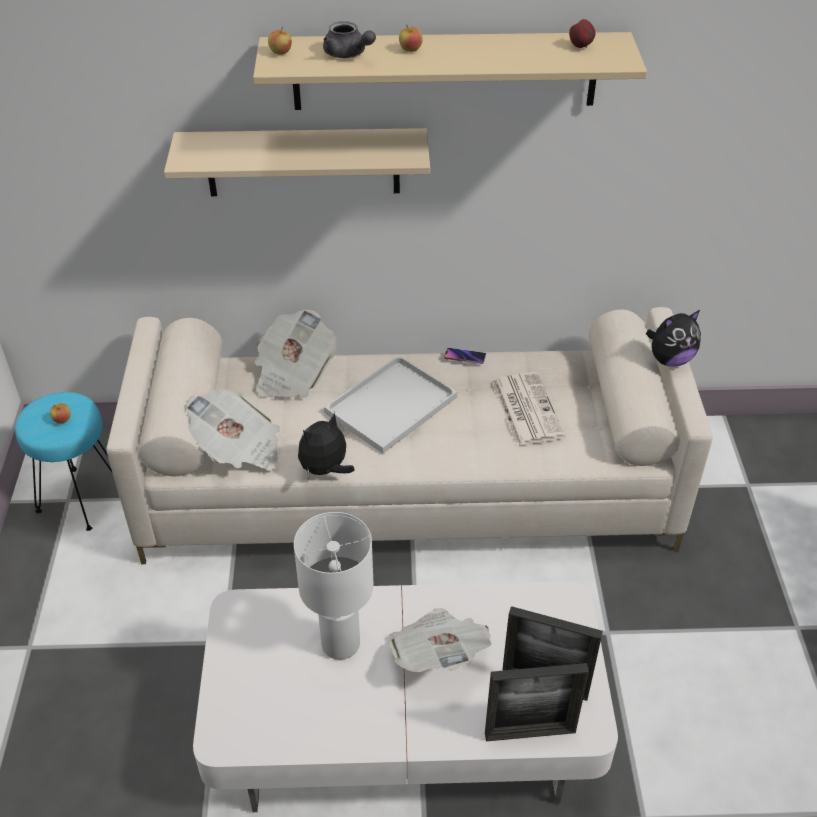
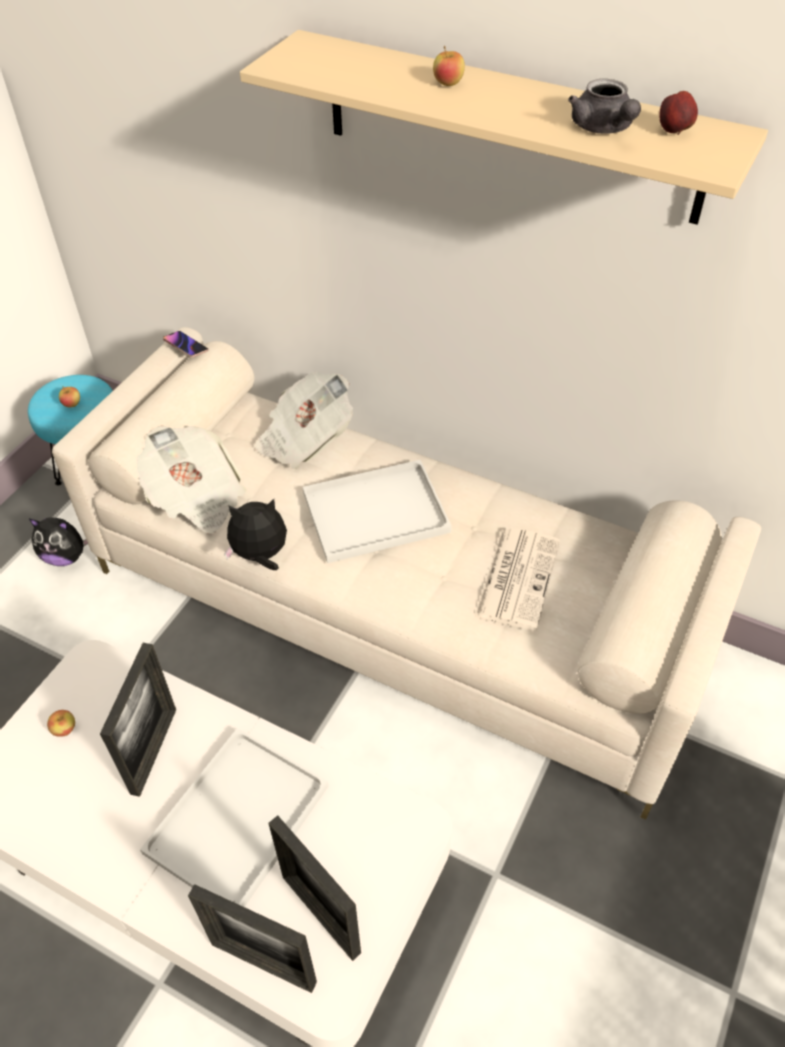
camera: 30 degrees right, 5 degrees up
(280, 52) = (298, 51): apple -> apple (65, 729)
(303, 162) = (343, 202): beige shelf -> none
(339, 643) = (154, 750): white table lamp -> picture frame
(348, 54) = (370, 71): grey teapot -> grey teapot (603, 129)
(438, 654) = (238, 815): newspaper -> white tray
(465, 358) = (493, 490): phone -> phone (185, 346)
(669, 359) = (710, 591): plush toy -> plush toy (66, 556)

